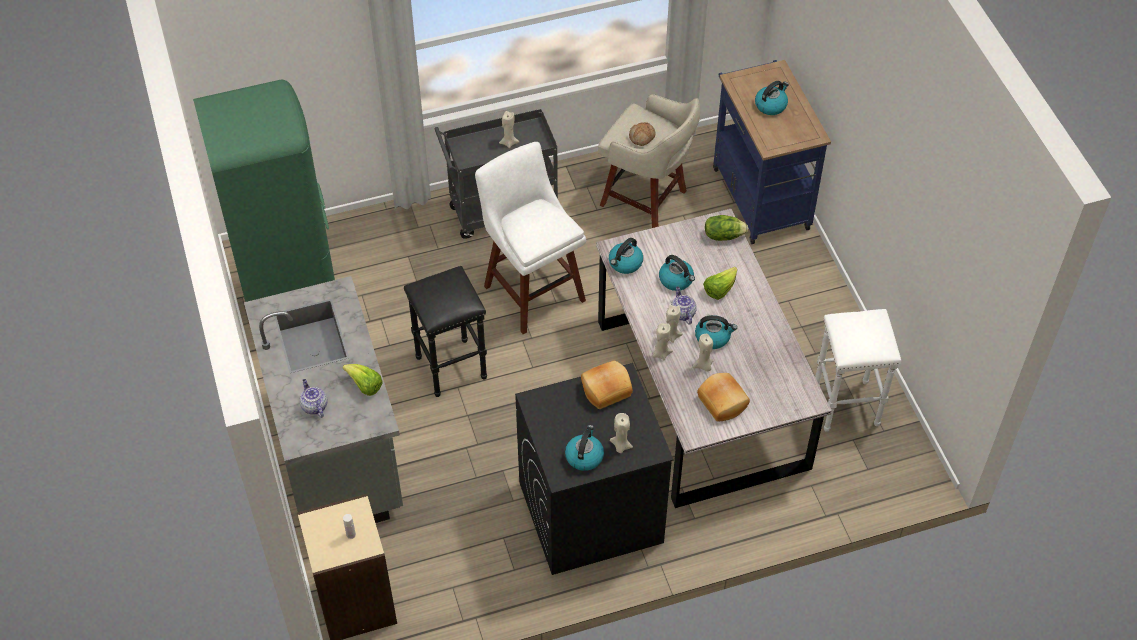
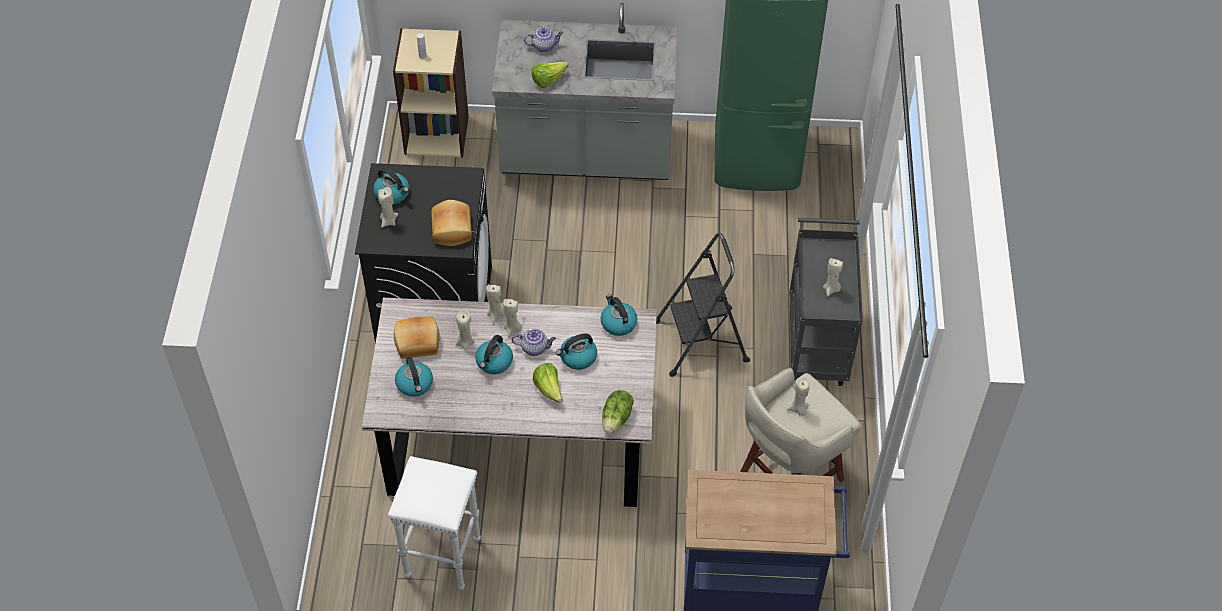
camera: 110 degrees right, 0 degrees up
(449, 366) = (640, 252): black stool -> none
(532, 290) = (704, 340): white stool -> black step ladder
(642, 137) = (798, 409): bread -> beige candle
(771, 105) = (765, 508): kettle -> kettle (415, 384)

